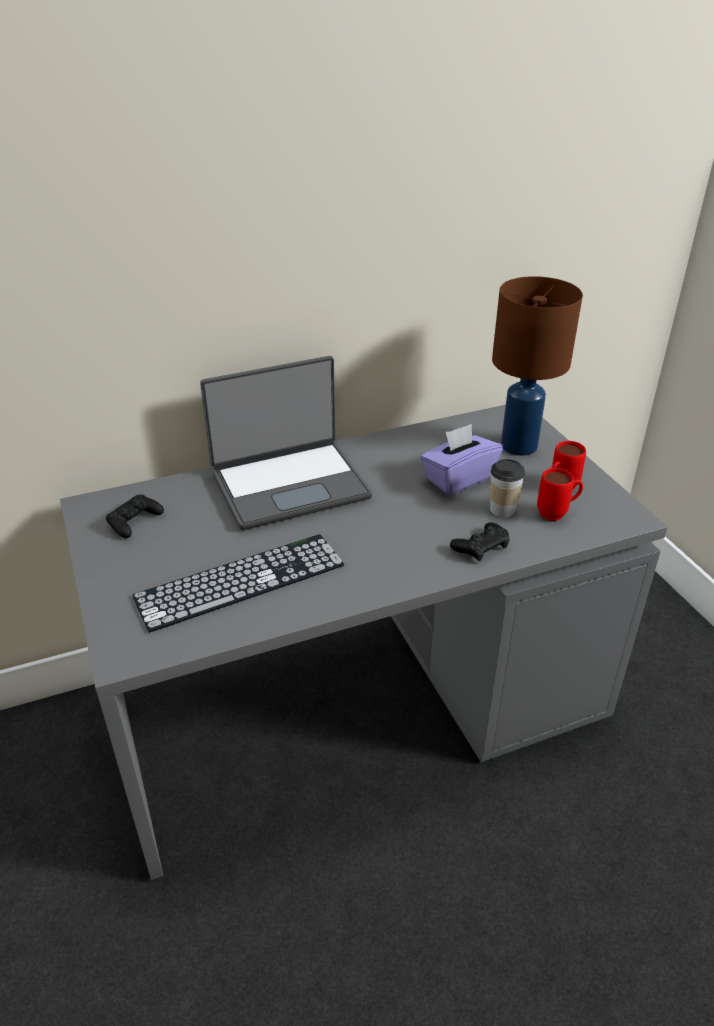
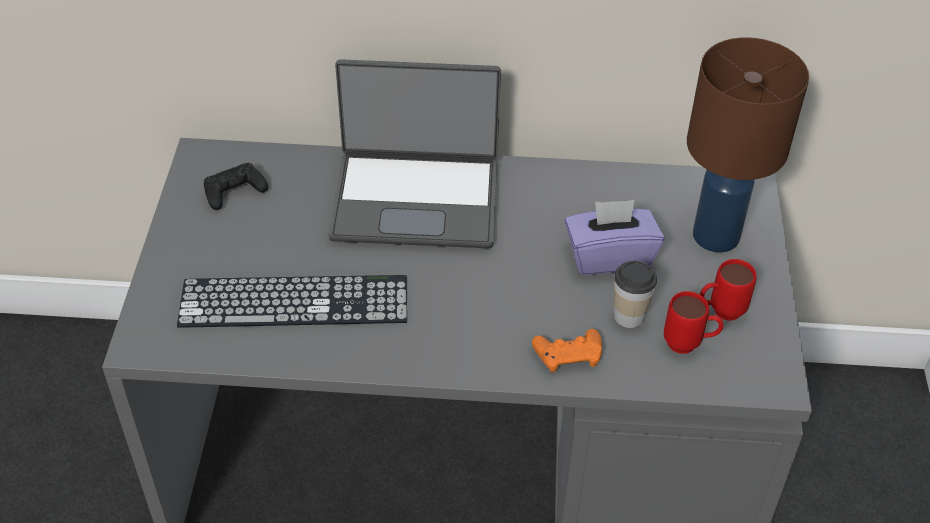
camera: 25 degrees right, 10 degrees up
(481, 547) = (568, 355): black game controller -> orange game controller

